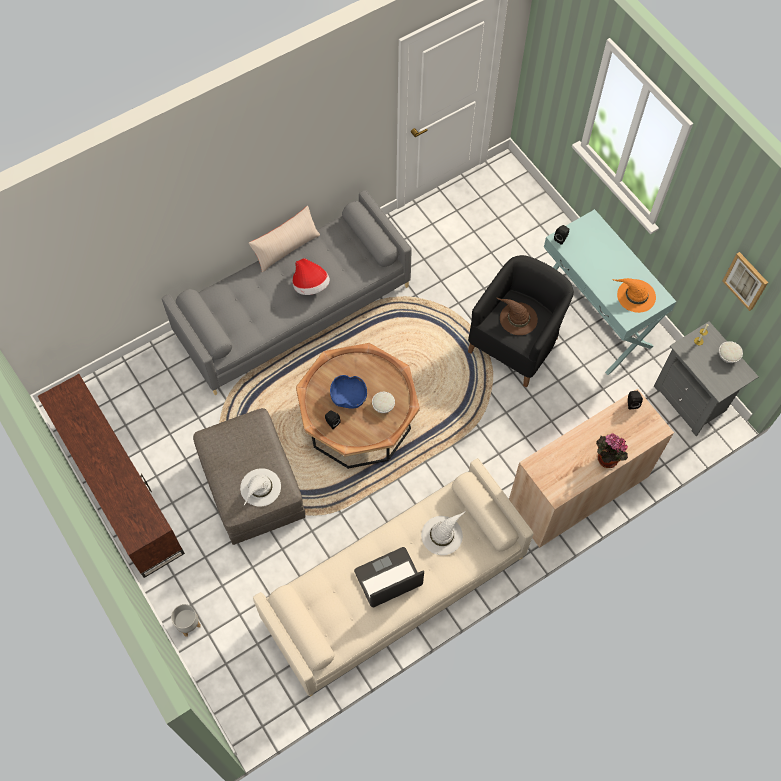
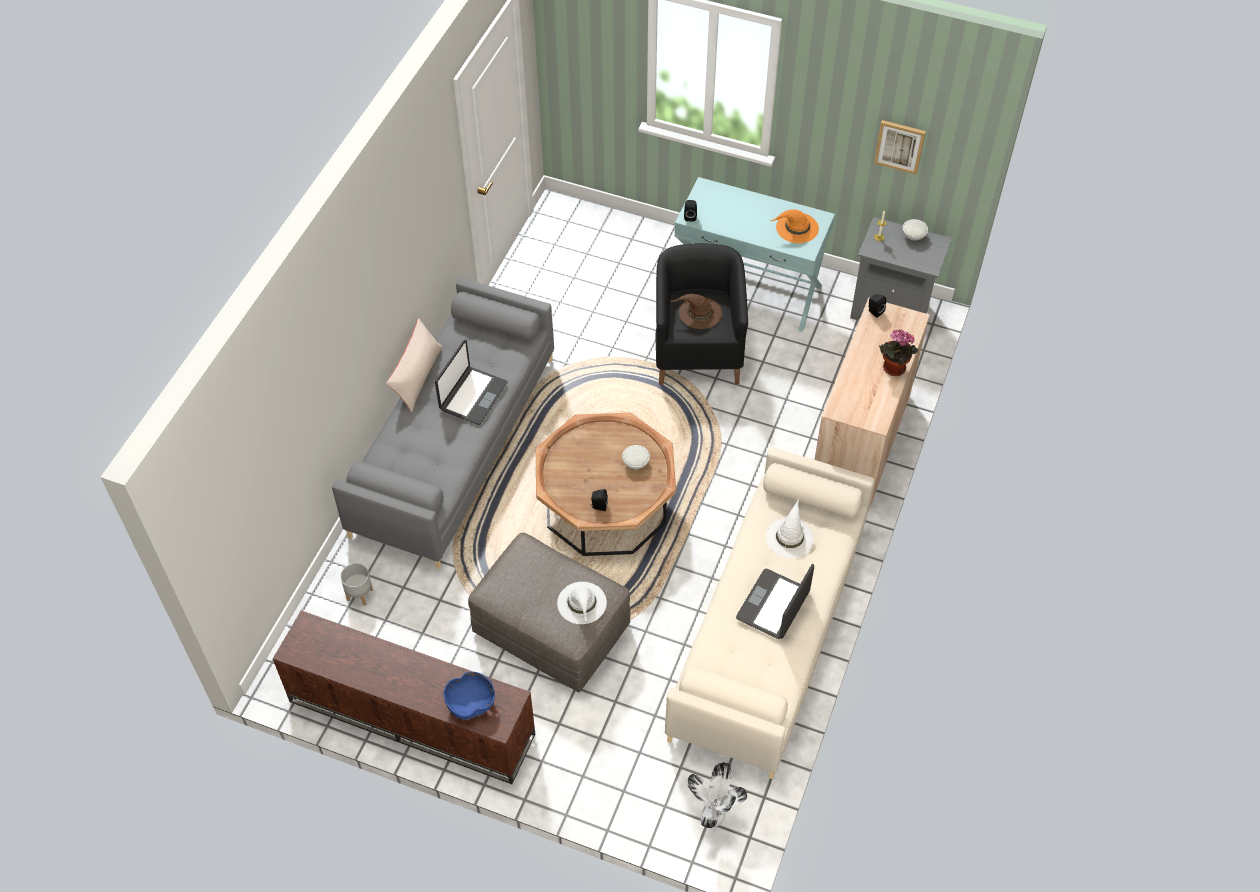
camera: 35 degrees left, 10 degrees down
(189, 624) = (596, 795): grey planter -> grey planter (360, 594)
(247, 695) = (711, 820): none -> potted plant
(311, 285) = (472, 396): hat -> laptop
(349, 397) = (595, 474): blue bowl -> blue bowl (470, 703)

